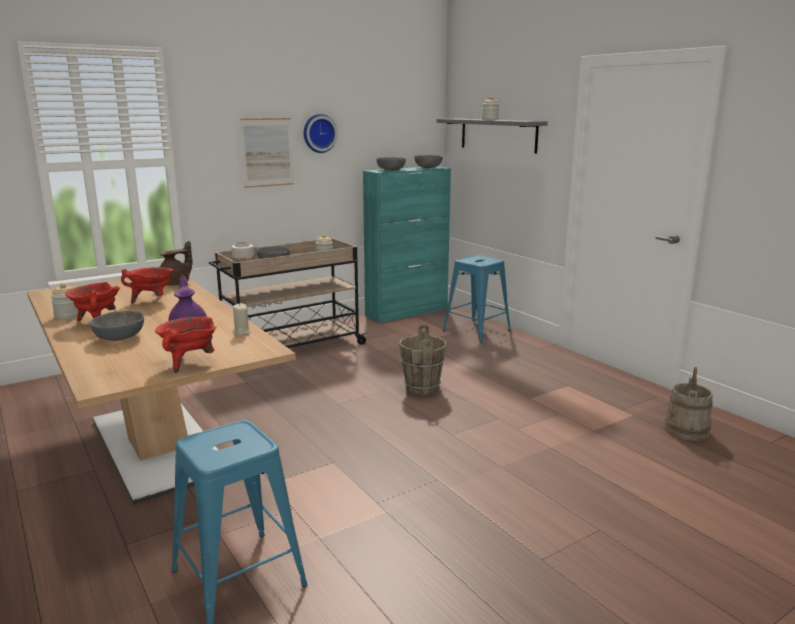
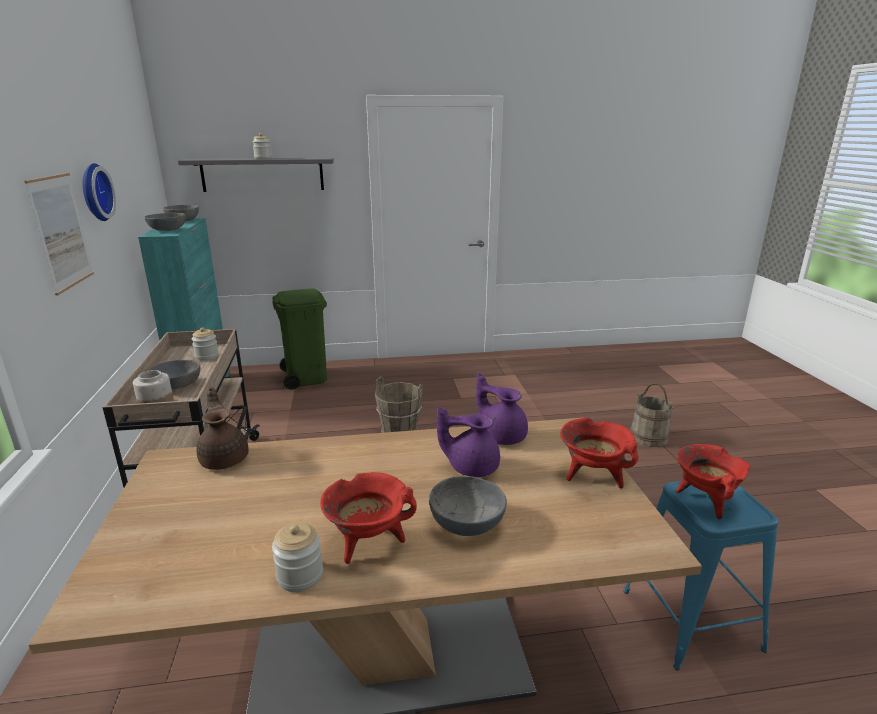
camera: 65 degrees left, 5 degrees up
(152, 300) = (299, 485): red cooking pot -> red cooking pot (704, 500)
(241, 332) = (502, 435): beige candle -> purple teapot
(476, 331) = (306, 377): blue stool -> green trash can
(686, 430) = (546, 368): beige bucket -> beige bucket (648, 437)

